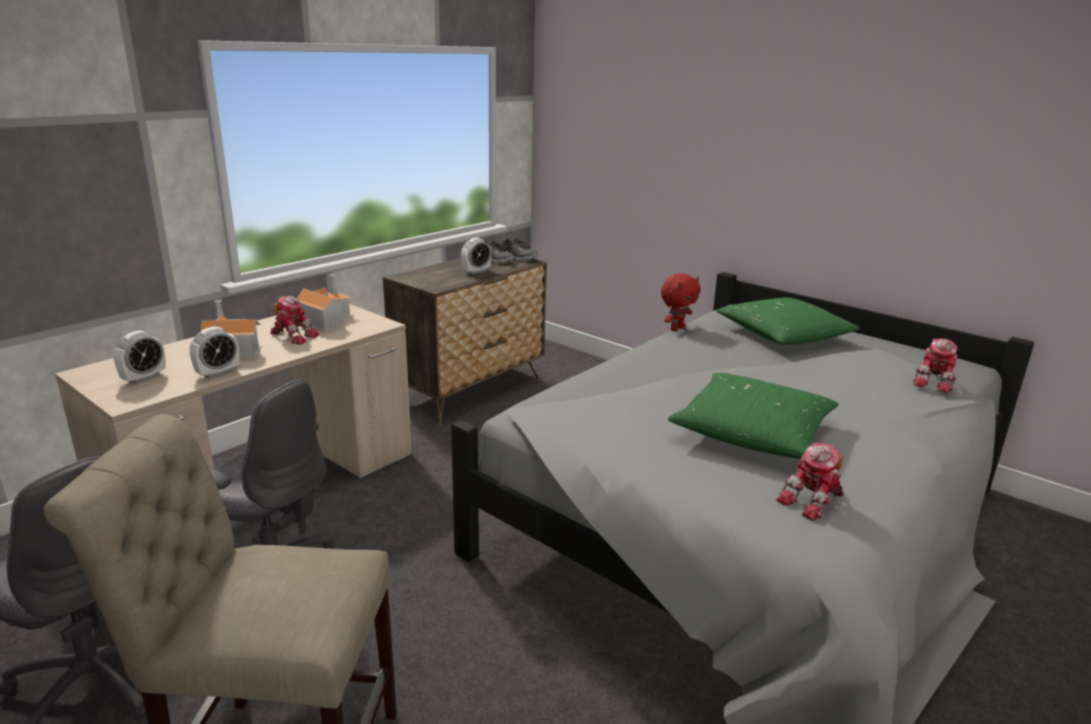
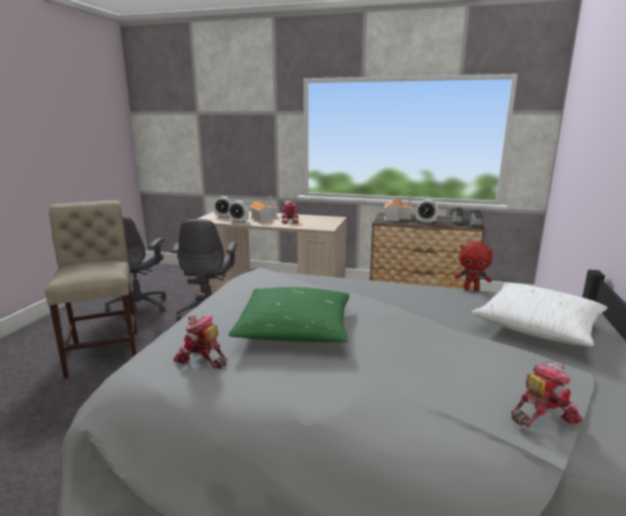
camera: 65 degrees right, 5 degrees down
(326, 320) = (317, 220): toy house -> toy house (397, 217)
(783, 335) = (538, 326): green pillow -> white pillow
(935, 382) = (542, 414): toy robot -> toy robot turned 150 degrees clockwise

